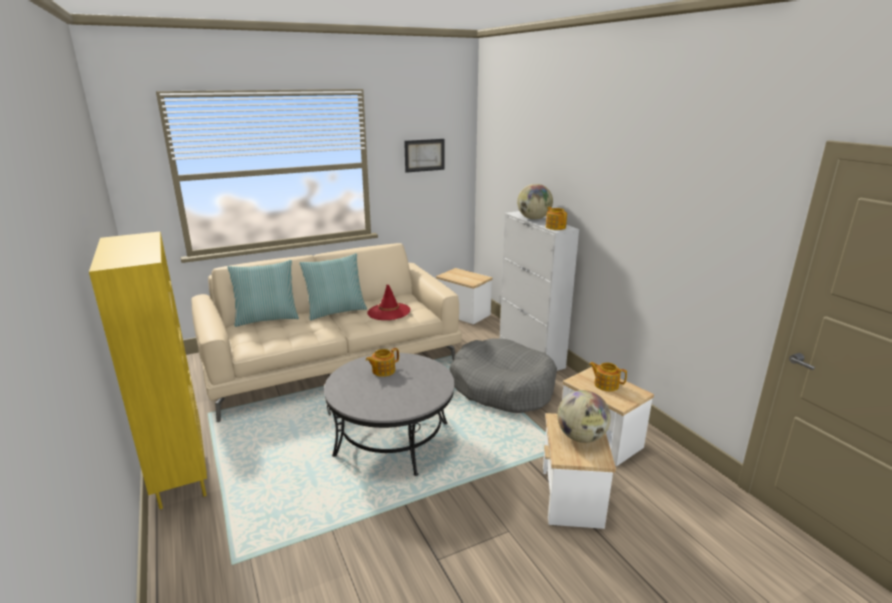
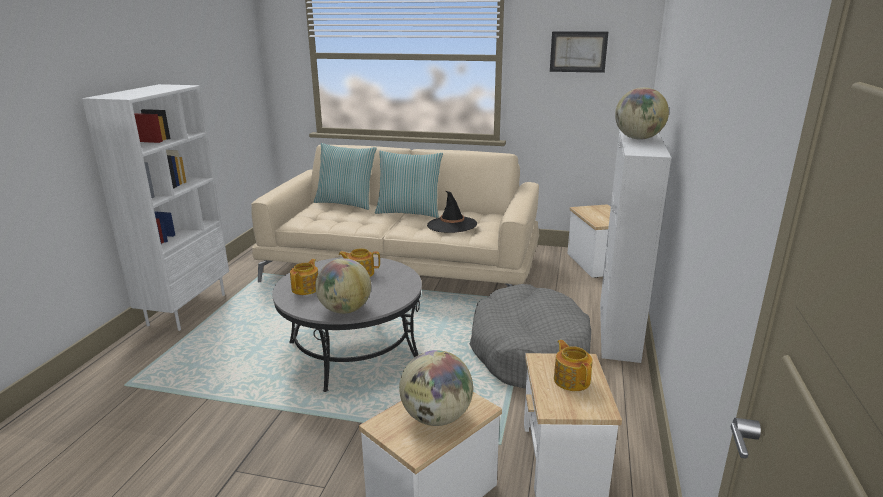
camera: 40 degrees right, 0 degrees up
(179, 475) = (187, 309): yellow bookcase -> white bookcase
(388, 312) = (452, 225): red hat -> black hat
(421, 400) = (345, 310): none -> globe
(555, 227) = (641, 150): teapot -> teapot (306, 288)

